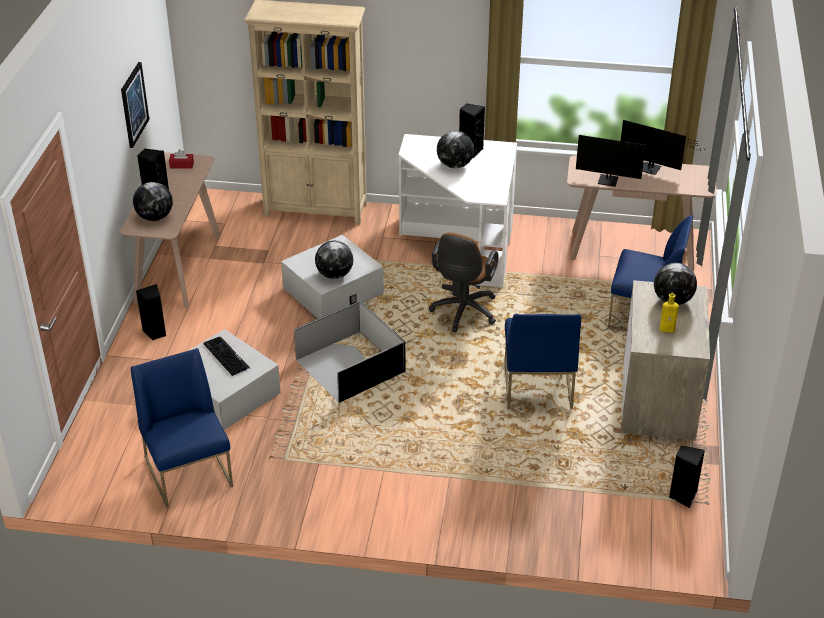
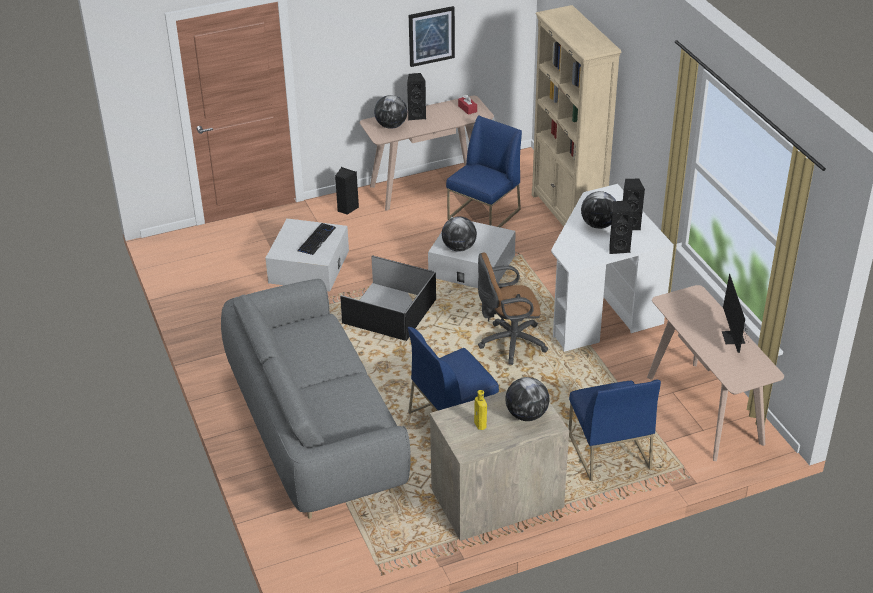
camera: 60 degrees right, 0 degrees up
(189, 473) = (215, 287): blue chair -> blue chair (484, 215)
(485, 478) = (314, 431): none -> grey sofa
(611, 181) = (683, 321): monitor -> none
(682, 496) = (380, 555): black speaker -> black speaker (618, 248)

